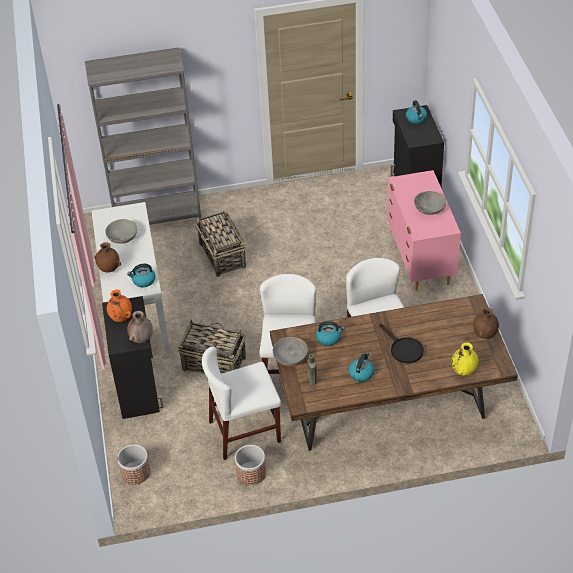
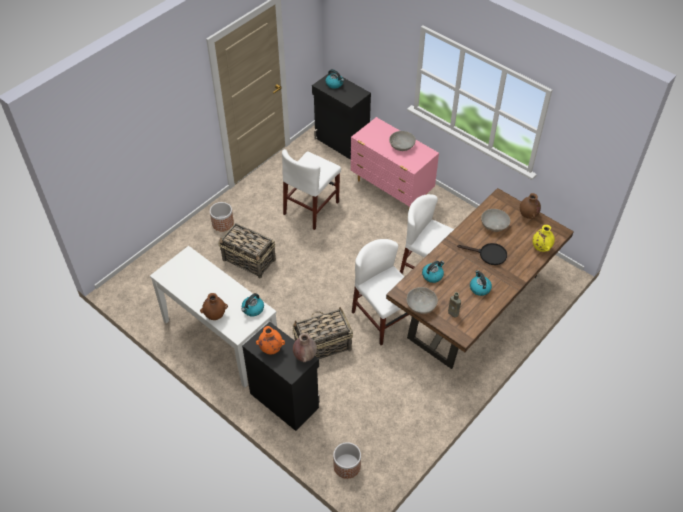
camera: 40 degrees left, 5 degrees up
(122, 237) = (199, 283): grey bowl -> grey bowl (494, 225)
(157, 215) = (166, 255): grey bookcase -> none
(244, 432) = (394, 383): white chair -> white chair (311, 208)
(251, 473) = (429, 411): planter -> planter (223, 223)

